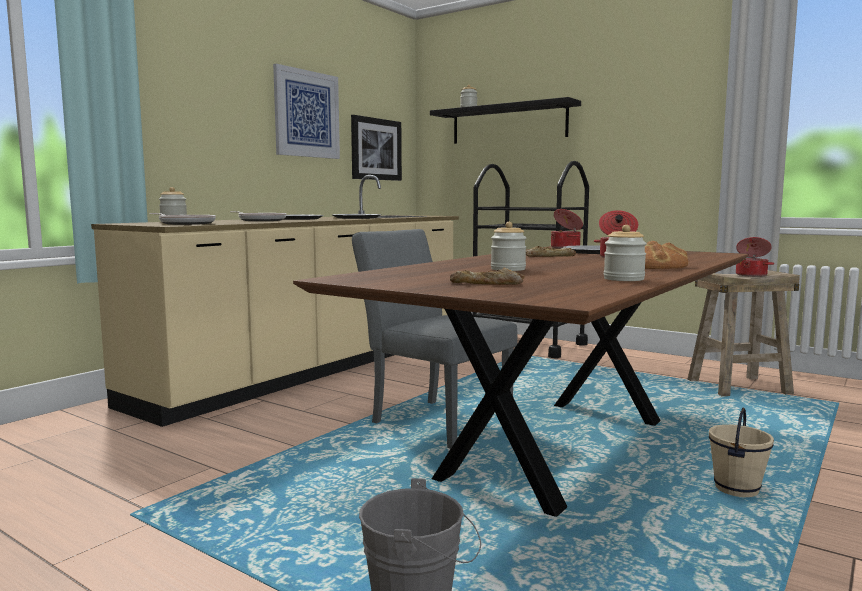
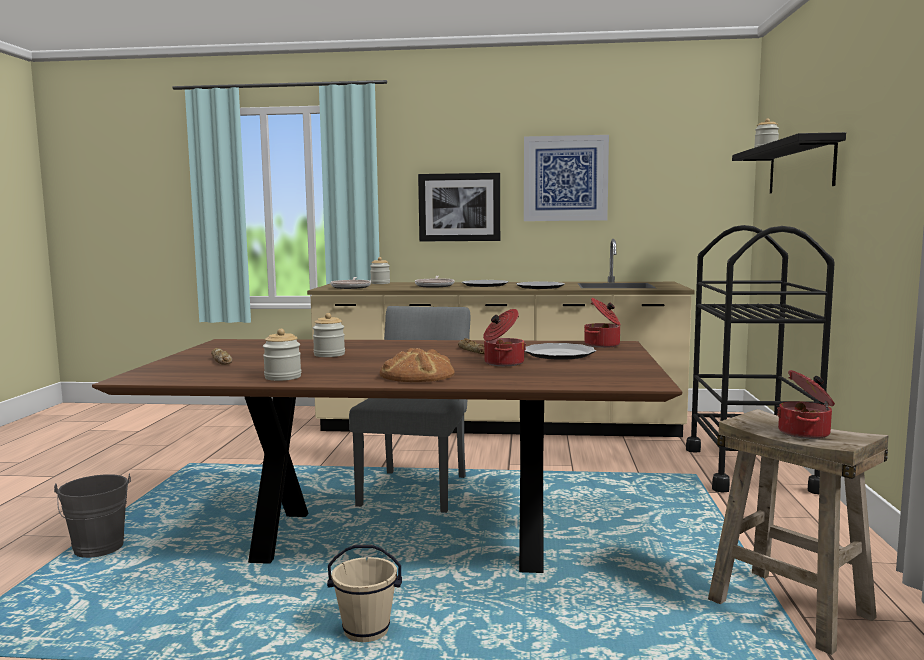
camera: 60 degrees right, 0 degrees up
(376, 149) = (672, 205): picture -> picture (459, 207)

